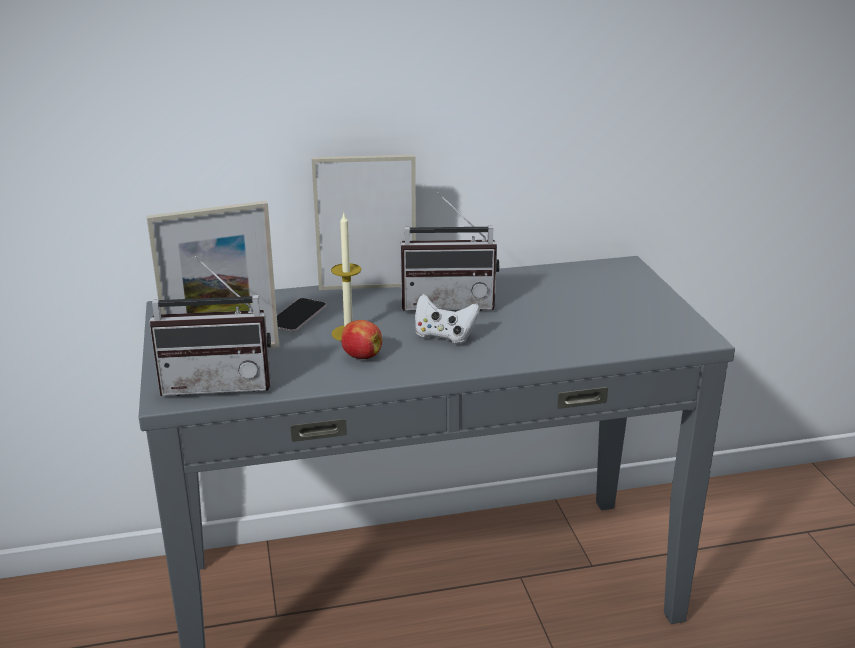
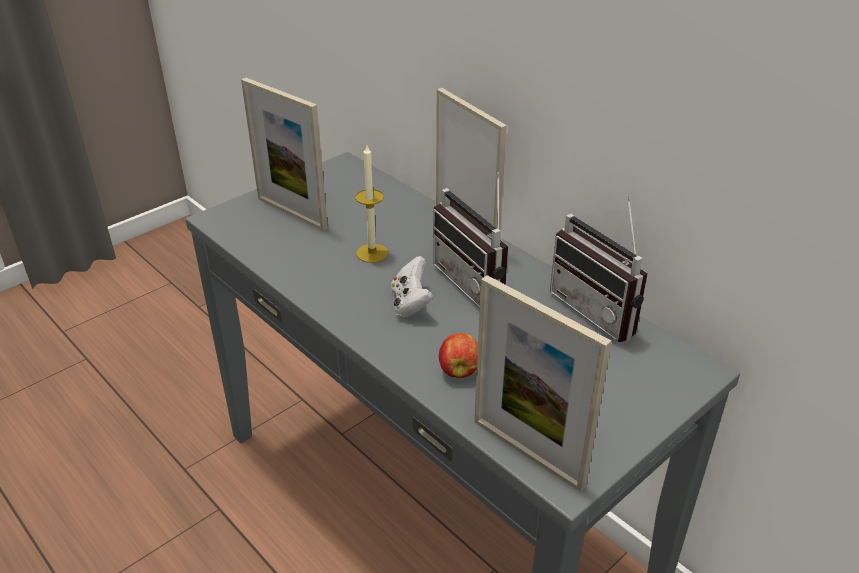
camera: 60 degrees right, 10 degrees up
(218, 383) = (248, 228): radio -> radio (601, 310)
(297, 316) = (380, 219): phone -> none
(361, 356) = (338, 273): apple -> apple (459, 370)
(663, 342) = (527, 453): none -> picture frame

